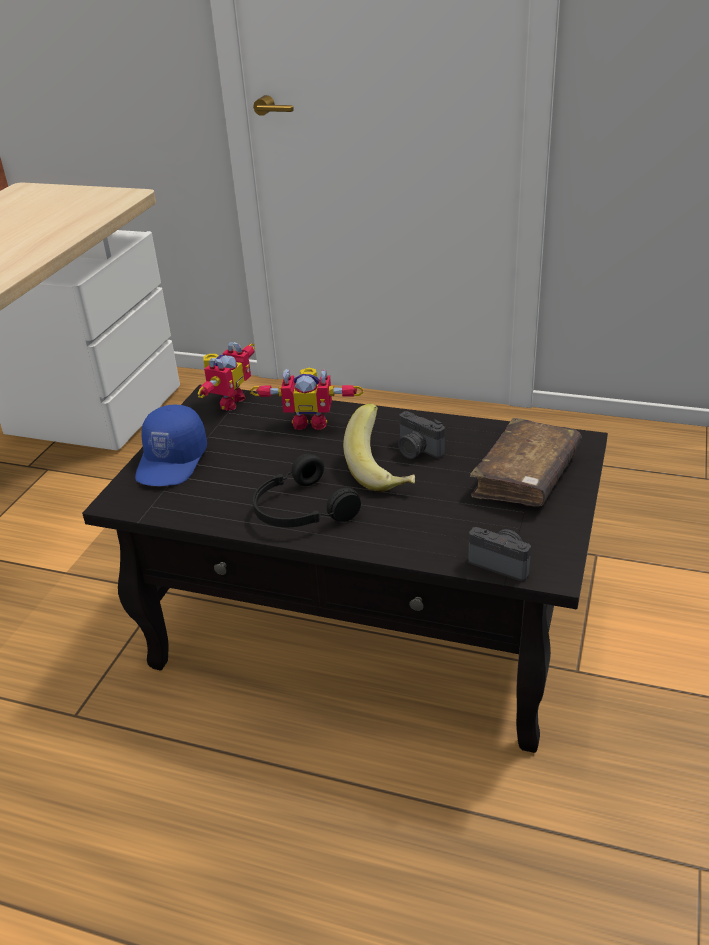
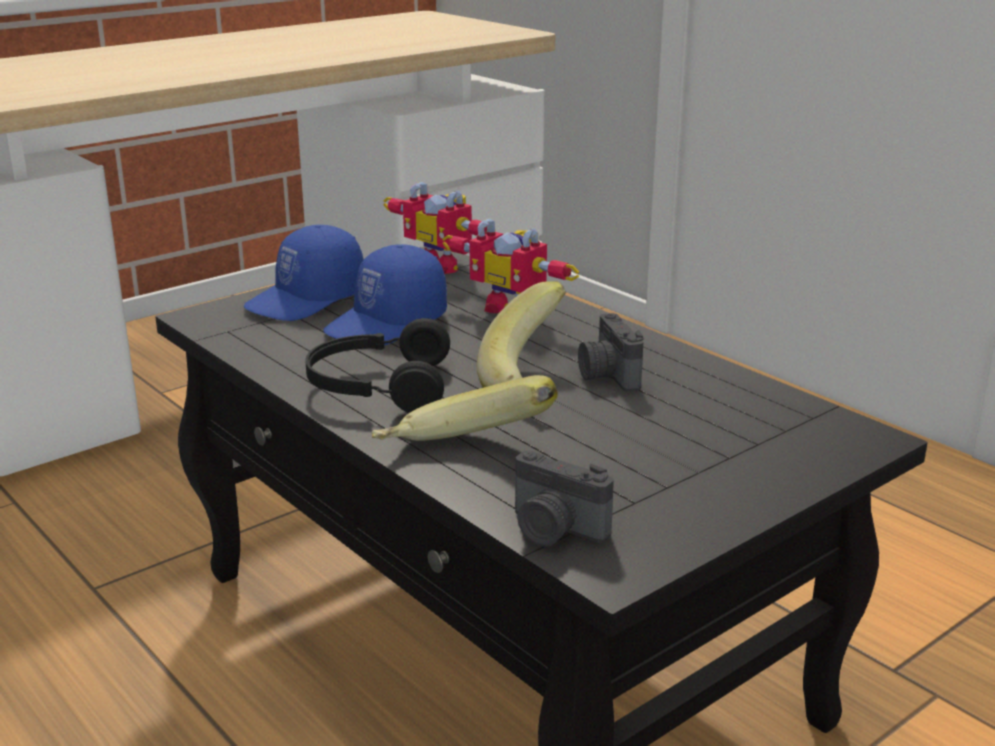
camera: 30 degrees right, 10 degrees down
(227, 401) = (444, 265): toy robot -> toy robot turned 75 degrees clockwise
(249, 461) = (387, 324): none -> blue cap
(405, 537) = (464, 456): none -> banana
(502, 563) = (554, 530): camera -> camera turned 150 degrees clockwise
(526, 476) = (724, 449): brown book -> none

